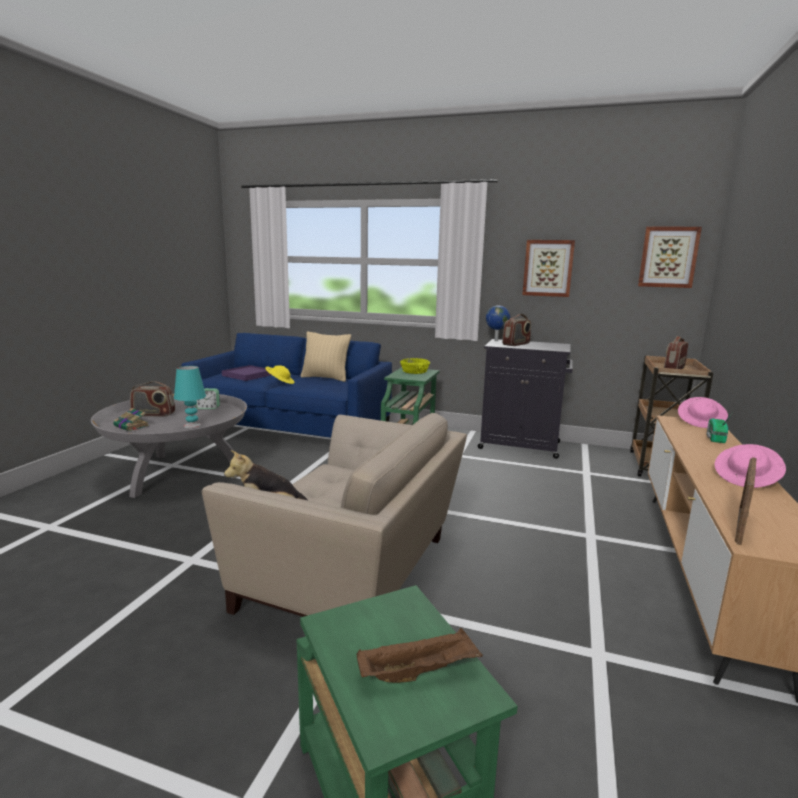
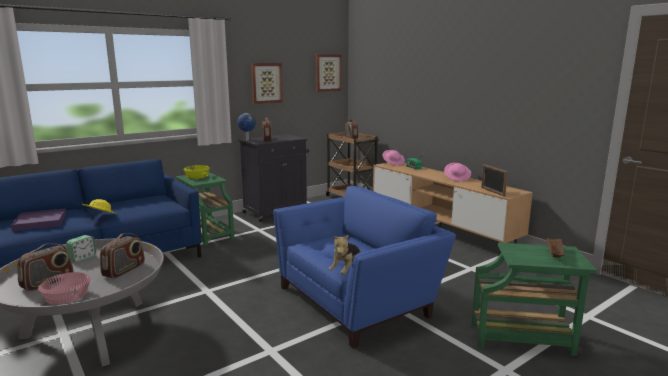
camera: 55 degrees left, 0 degrees up
(132, 426) = (67, 296): book -> pink bowl
(192, 425) = (124, 270): turquoise table lamp -> radio
(325, 378) = (125, 202): beige pillow -> none
(354, 574) = (357, 300): beige armchair -> blue armchair

